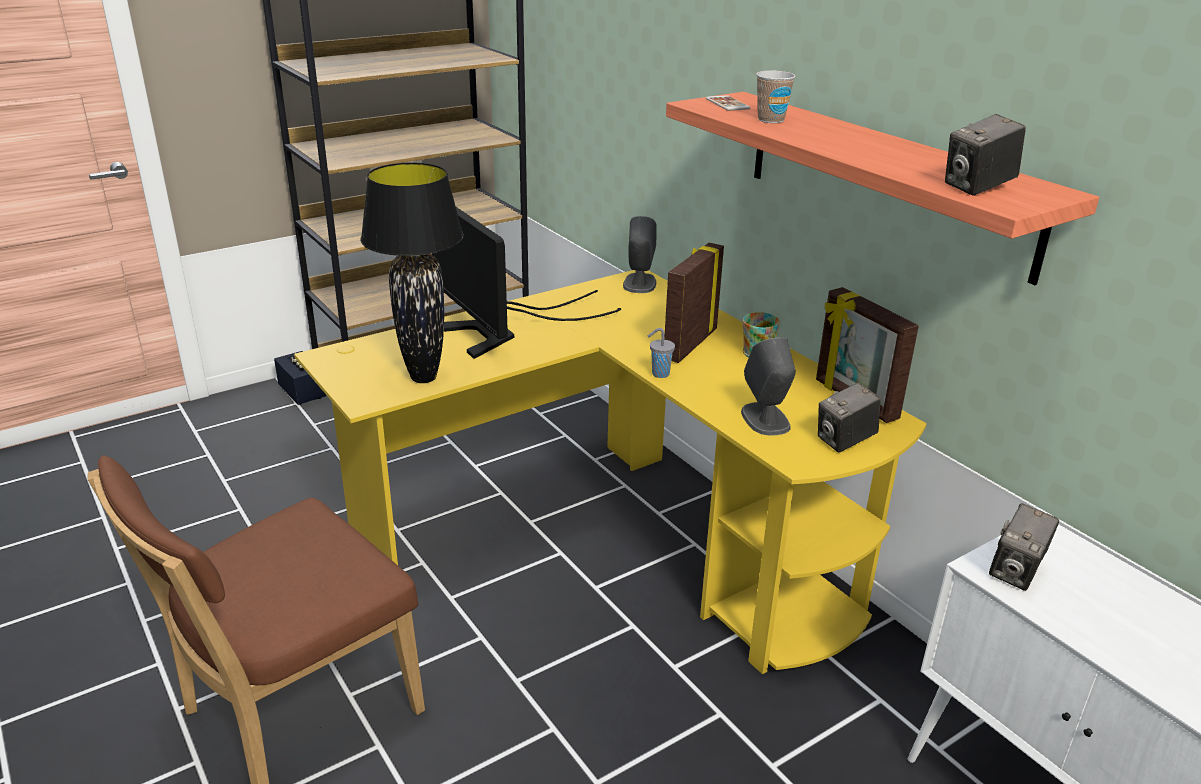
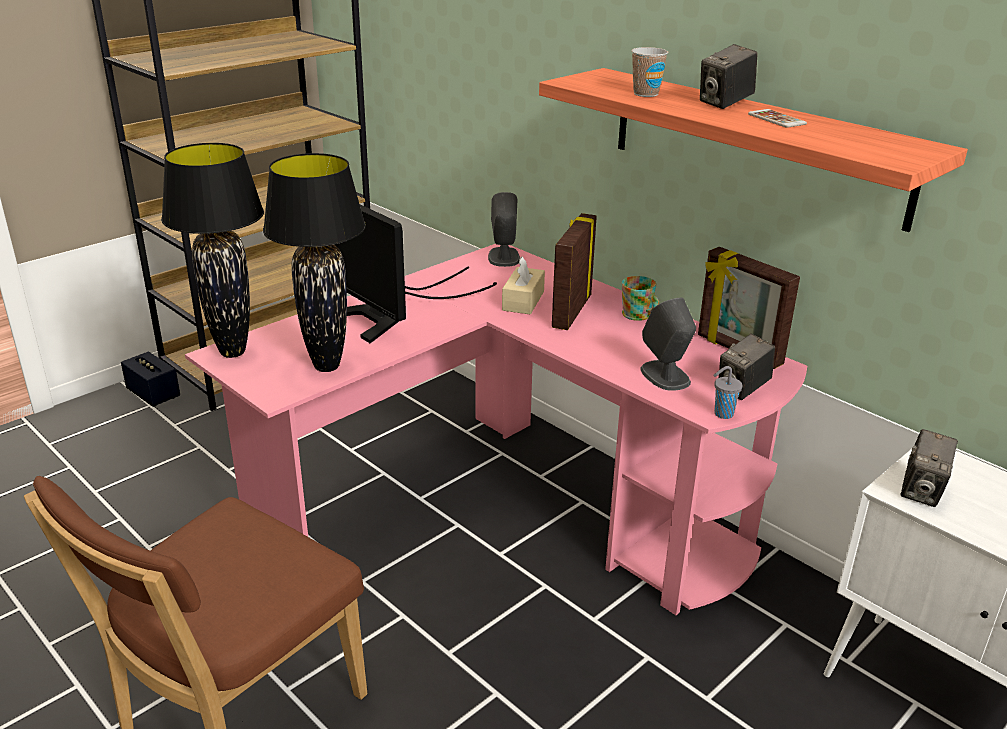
camera: 10 degrees left, 0 degrees up
(338, 355) = (232, 352): none -> black table lamp
(614, 540) = (505, 506): yellow desk -> pink desk
(643, 329) = (523, 301): none -> beige tissue box
(659, 374) = (553, 342): grey cup -> grey cup (722, 414)
(727, 104) = (597, 80): phone -> phone (776, 119)
(977, 188) = (864, 147): camera -> camera (725, 103)

